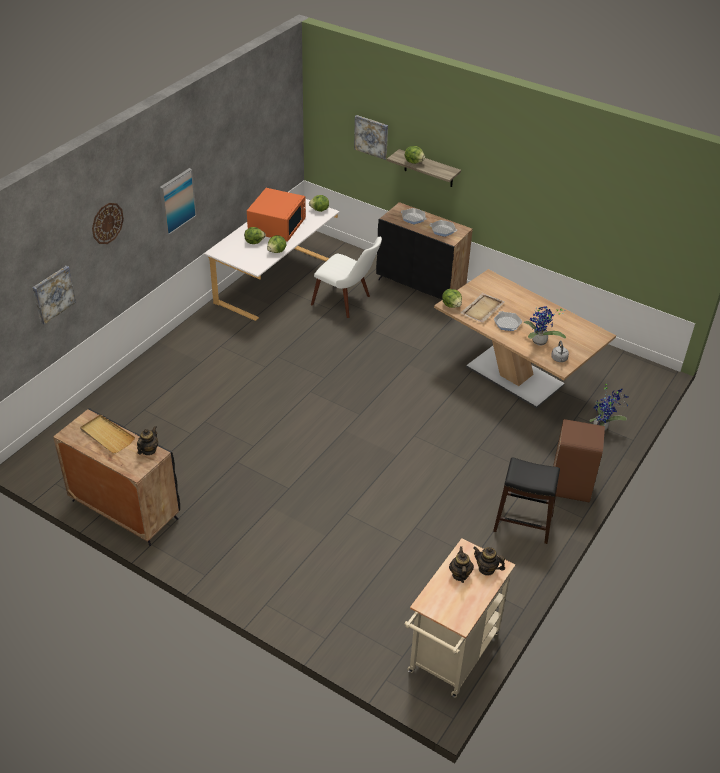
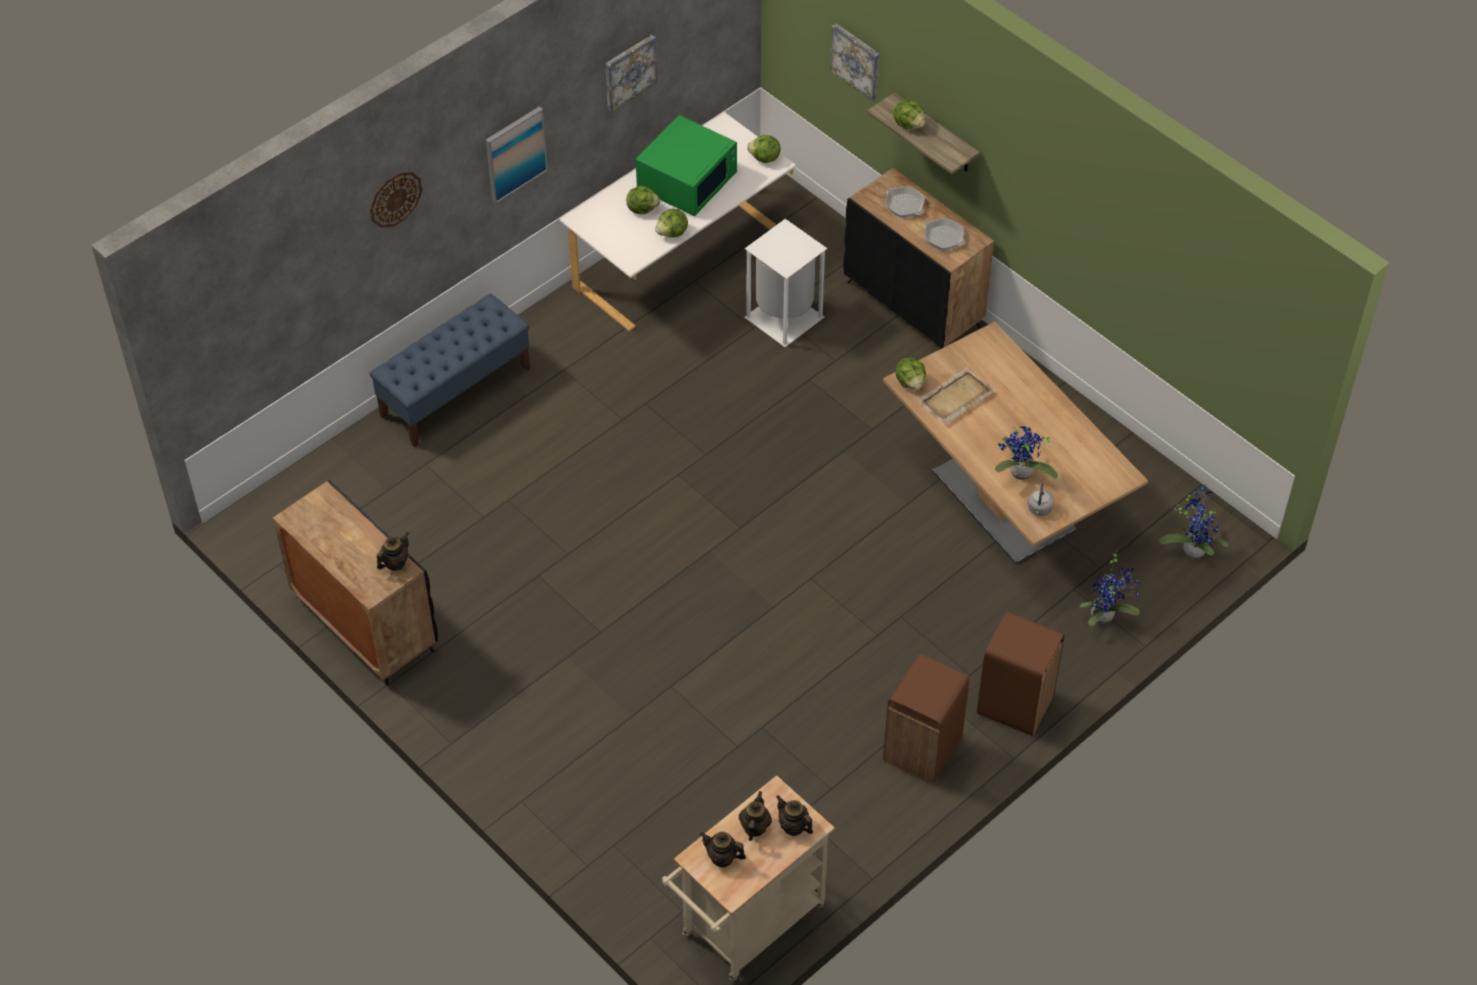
camera: 15 degrees right, 10 degrees up
(53, 294) = (304, 299): picture -> picture (629, 72)
(107, 435) = (344, 529): beige tray -> none
(154, 367) = (456, 392): none -> blue bench
(277, 225) = (687, 181): orange microwave -> green microwave
(347, 302) = (784, 319): white chair -> white trash can
(445, 599) = (722, 857): none -> teapot
(507, 323) = (984, 431): frying pan -> none
(523, 523) = (921, 751): black stool -> brown trash can
(635, 384) = (1192, 549): none -> potted plant

